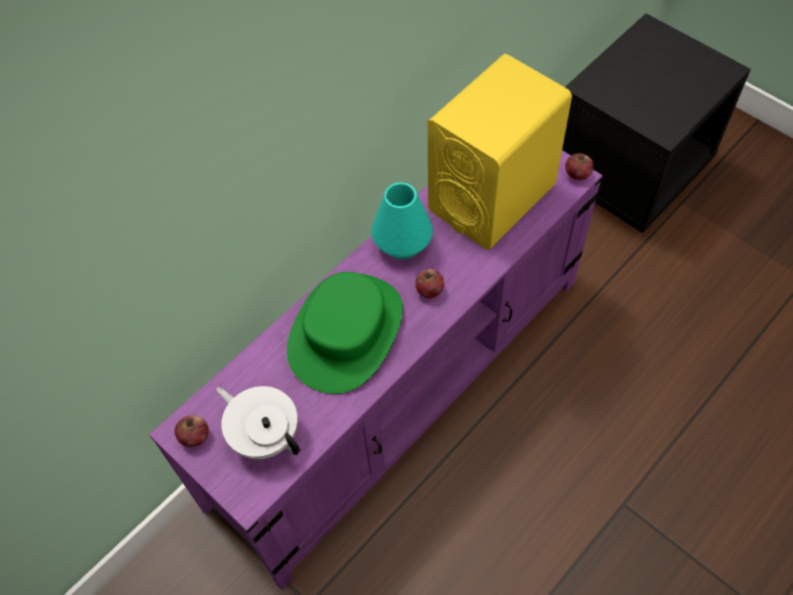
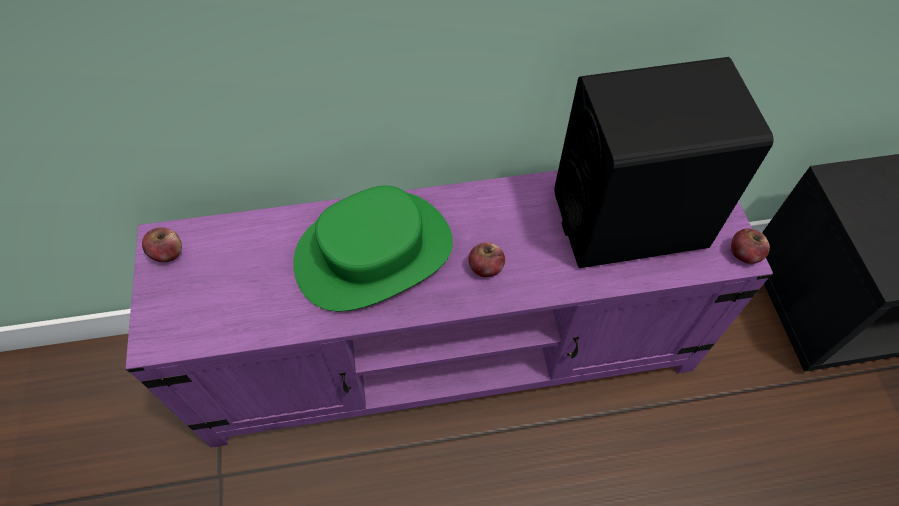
camera: 35 degrees right, 0 degrees up
(265, 434) = (221, 294): white teapot -> none
(402, 243) = (500, 207): turquoise vase -> none
(492, 197) = (629, 219): yellow speaker -> black speaker

